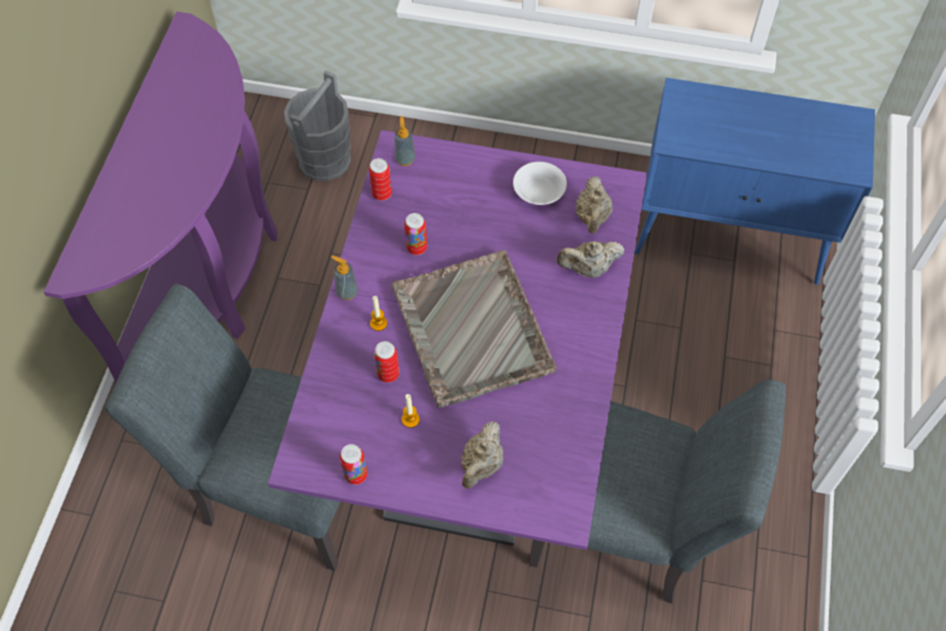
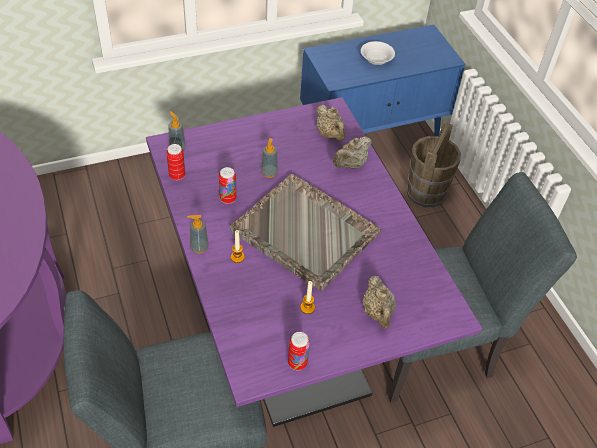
camera: 35 degrees left, 10 degrees down
(324, 160) = (66, 210): grey bucket -> none
(388, 374) = (269, 286): can -> none
(485, 236) = (269, 173): none -> soap dispenser
(539, 191) = (284, 132): white bowl -> white bowl (376, 59)
(764, 330) = (426, 192): none -> brown bucket

